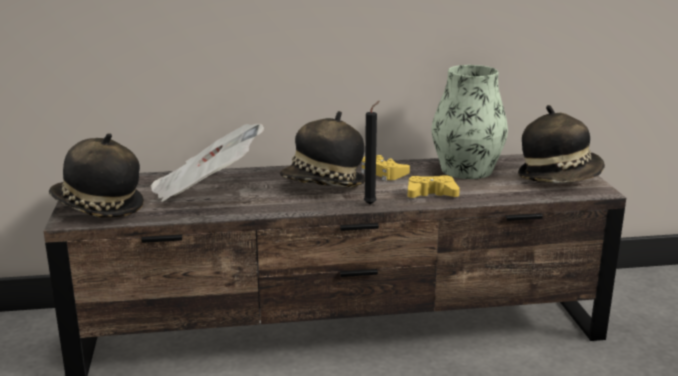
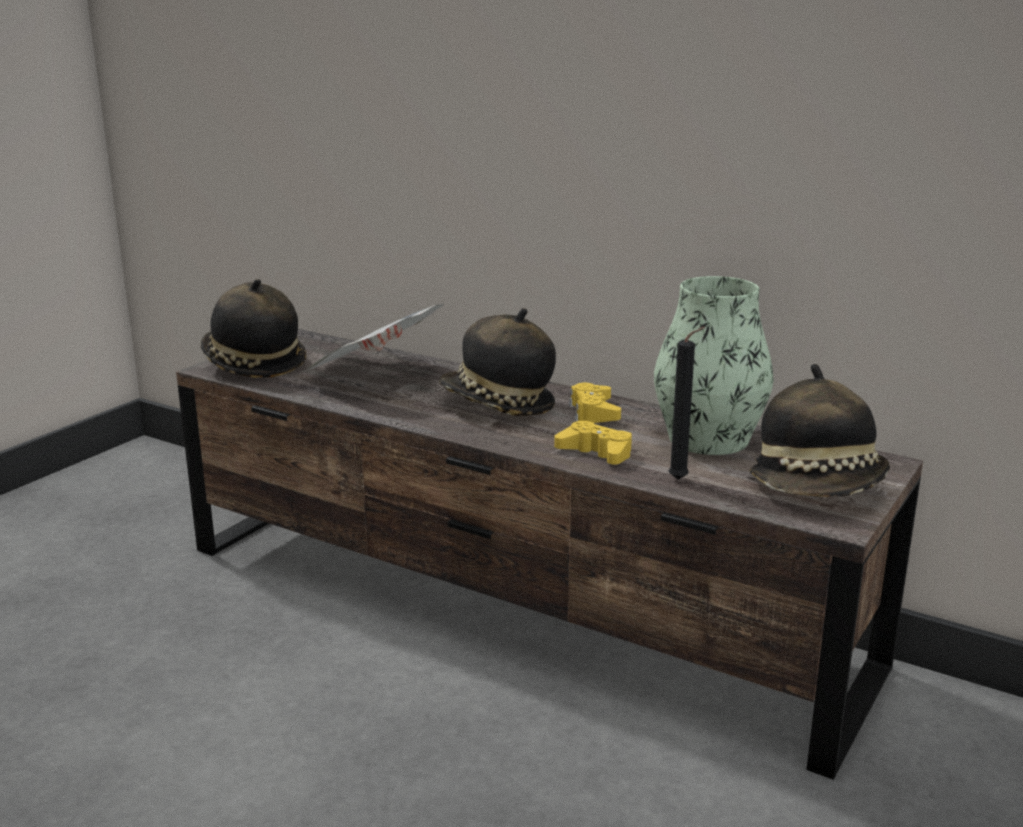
camera: 40 degrees right, 0 degrees up
(371, 204) = (503, 441): black candle -> black candle (681, 479)

